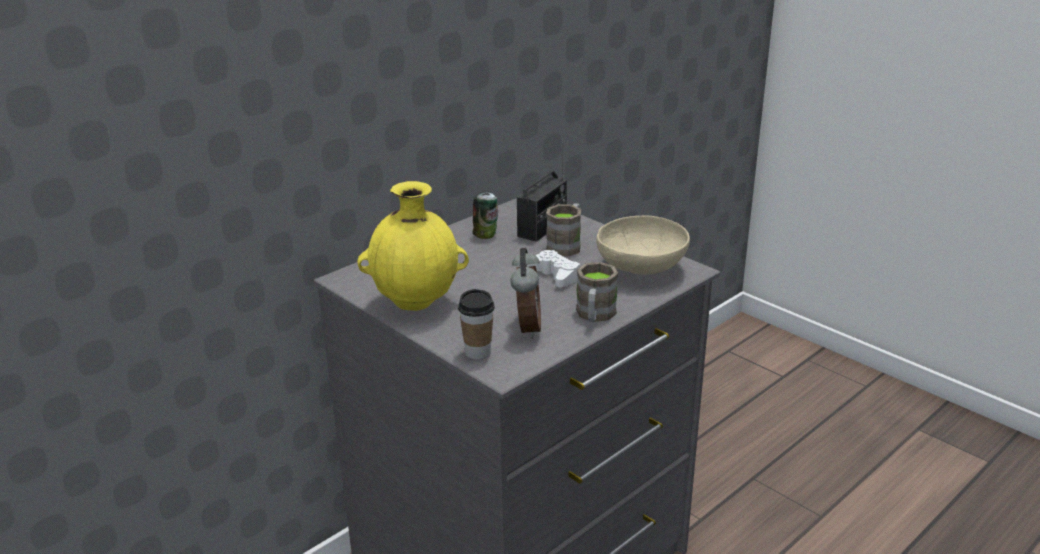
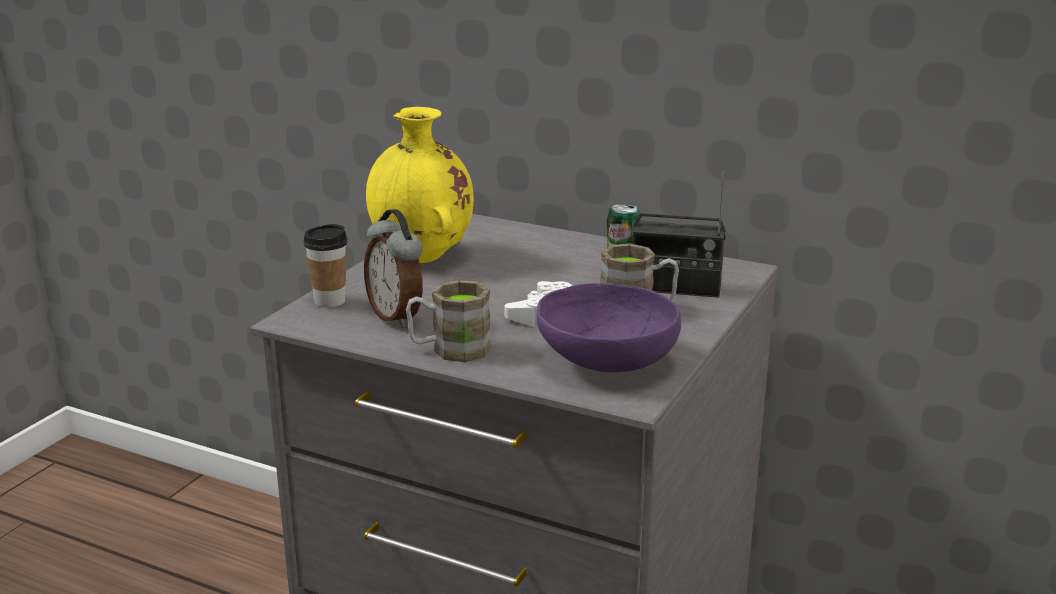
camera: 70 degrees right, 5 degrees down
(526, 328) = (397, 317): alarm clock -> alarm clock turned 75 degrees clockwise
(641, 269) = (605, 363): beige bowl -> purple bowl

